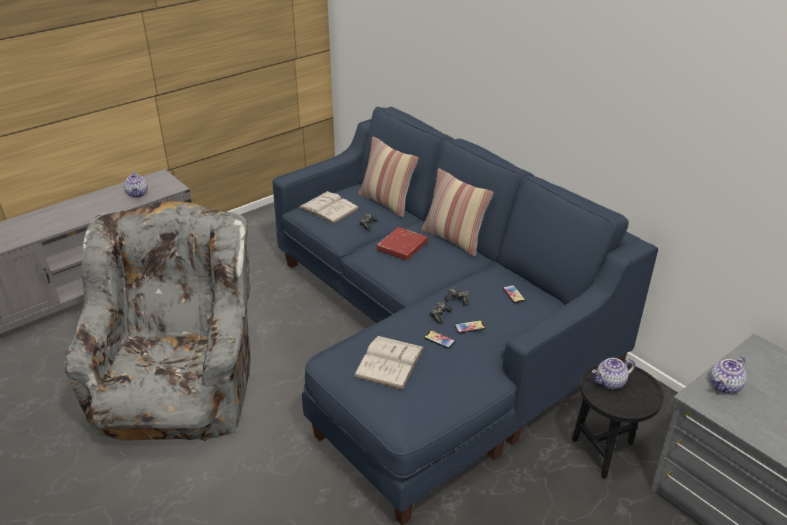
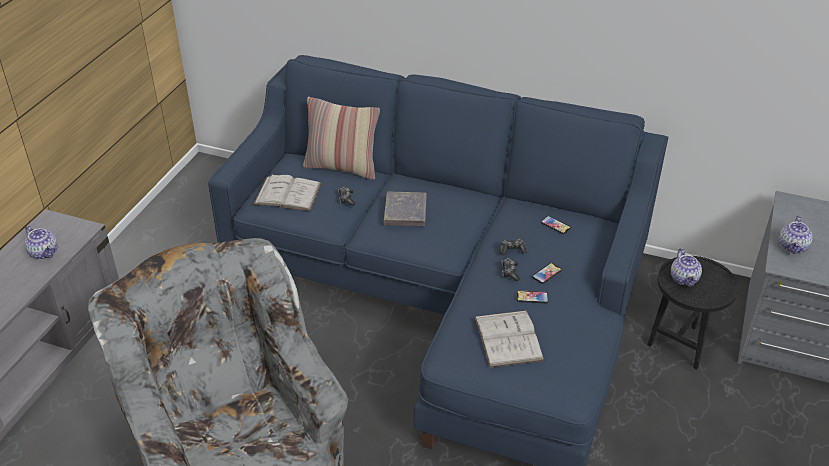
camera: 30 degrees left, 5 degrees up
(402, 246) = (405, 212): red book -> grey book
(454, 239) = (447, 186): pillow -> none
(610, 382) = (684, 279): teapot -> teapot turned 45 degrees counterclockwise

